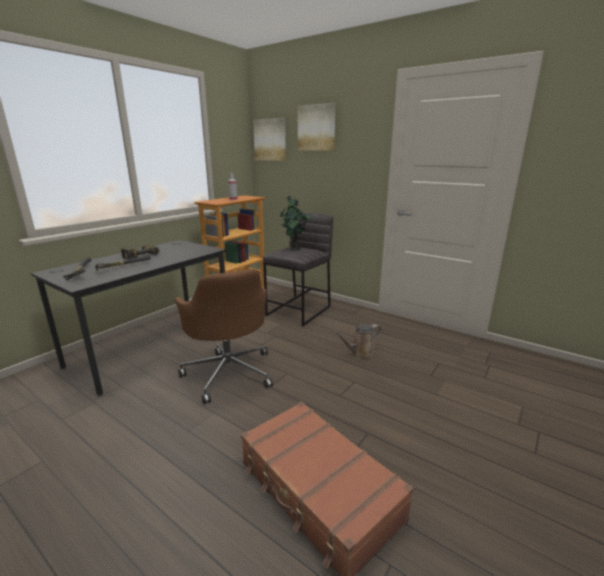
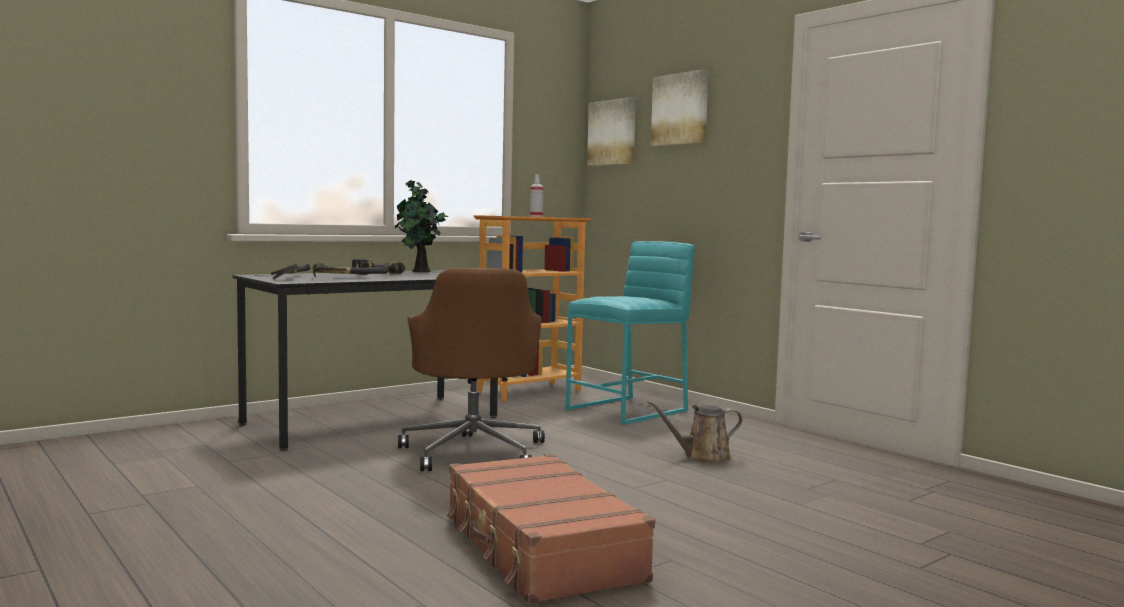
camera: 15 degrees right, 15 degrees down
(294, 249) = (624, 296): potted plant -> potted plant (419, 271)
(299, 311) = (628, 410): grey stool -> turquoise stool

